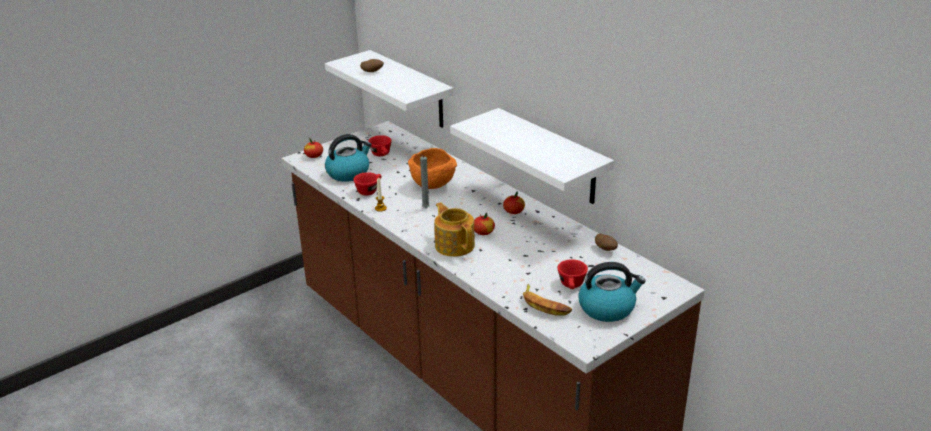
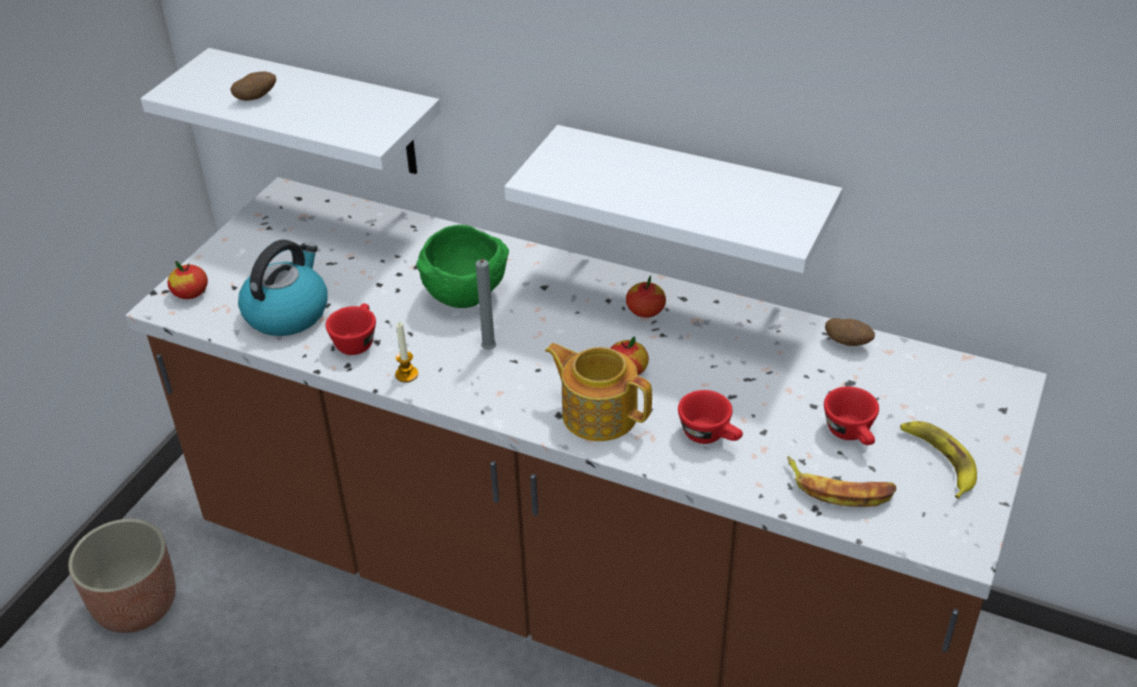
camera: 25 degrees left, 10 degrees up
(260, 315) = (137, 605): none -> planter
(382, 155) = (322, 255): red cup -> red cup (710, 436)
(433, 185) = (466, 295): orange bowl -> green bowl
(607, 308) = (938, 460): kettle -> banana

